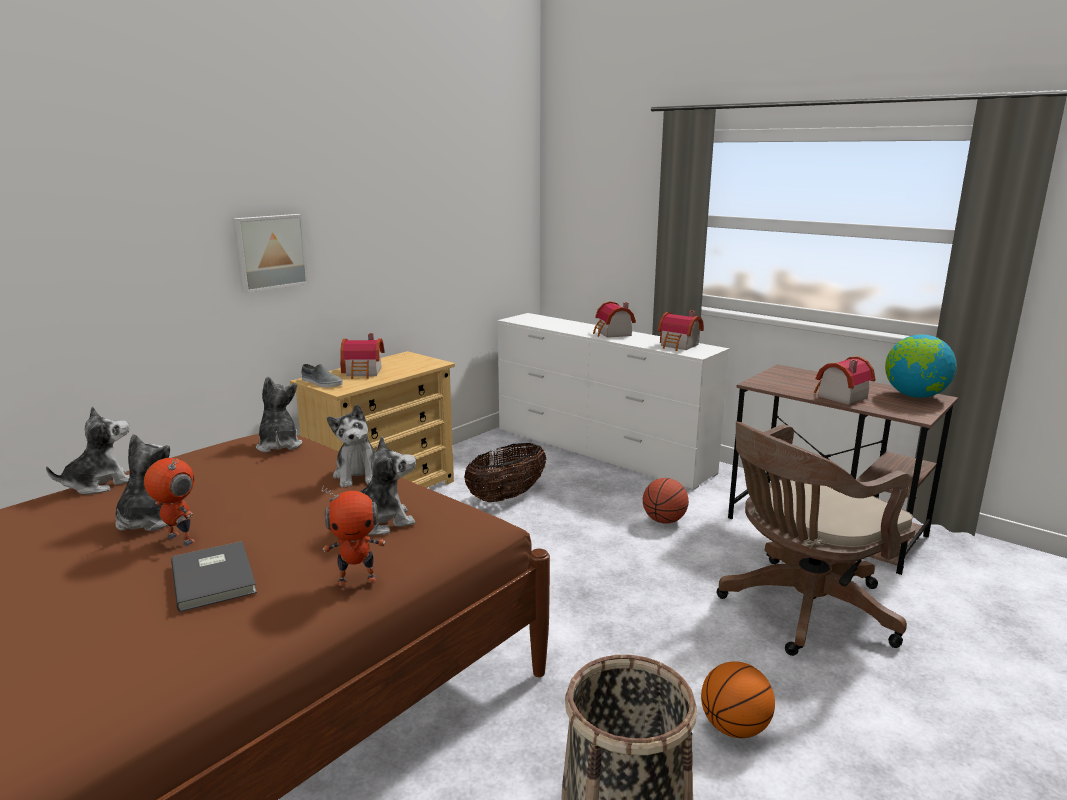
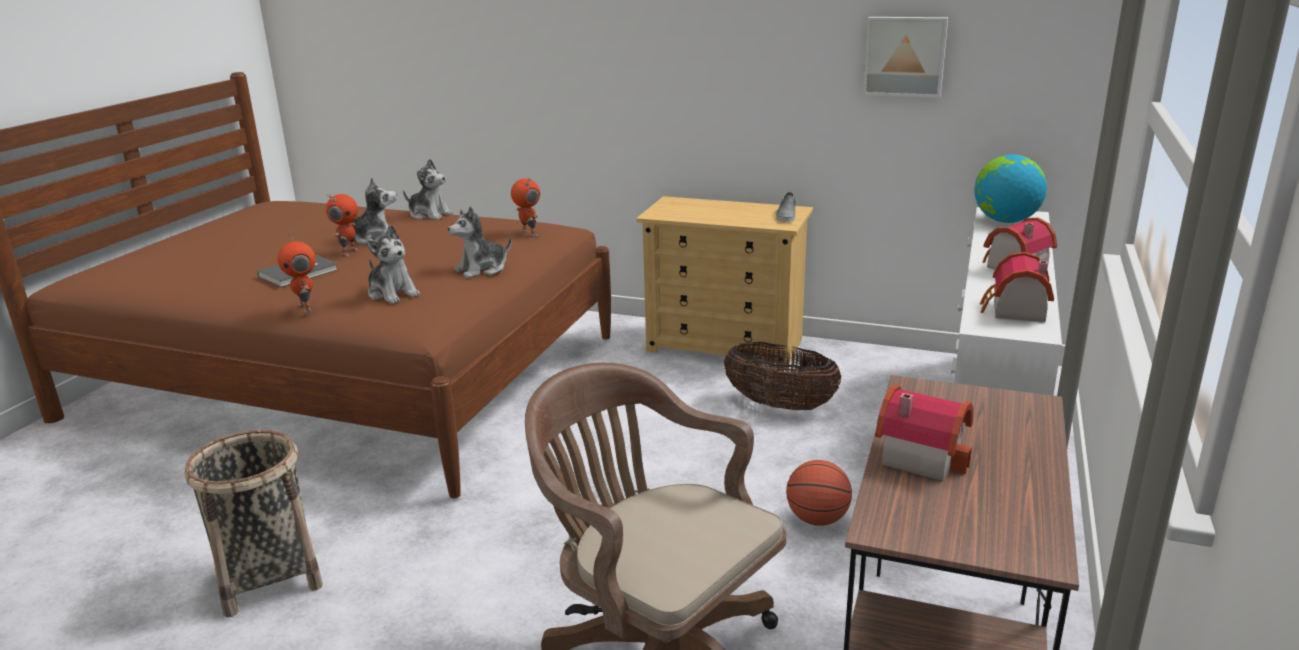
camera: 70 degrees right, 5 degrees up
(269, 252) = (660, 67): picture -> picture (905, 56)
(279, 445) = (528, 234): plush toy -> toy robot
(321, 383) = (667, 205): grey shoe -> grey shoe (786, 215)
(364, 372) = (715, 210): toy house -> none
(734, 728) = (409, 623): basketball -> none
(914, 396) = (1018, 530): globe -> globe (1005, 221)

